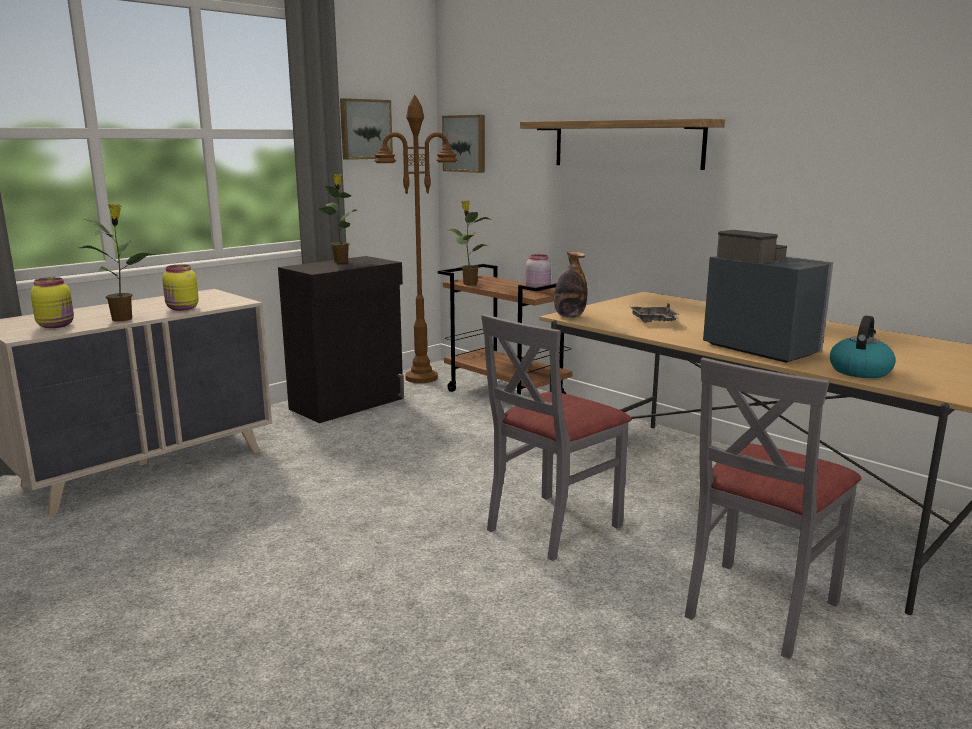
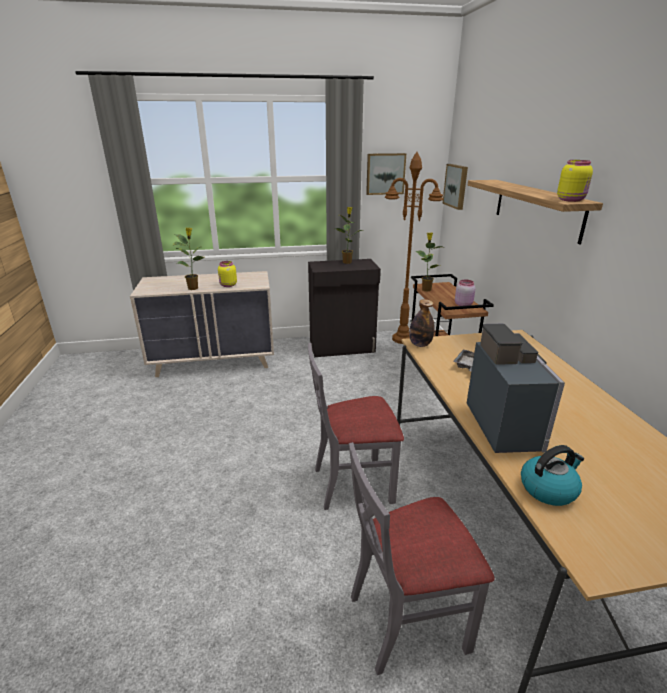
camera: 35 degrees right, 10 degrees up
(57, 325) = (164, 287): yellow jar -> yellow jar (571, 200)

